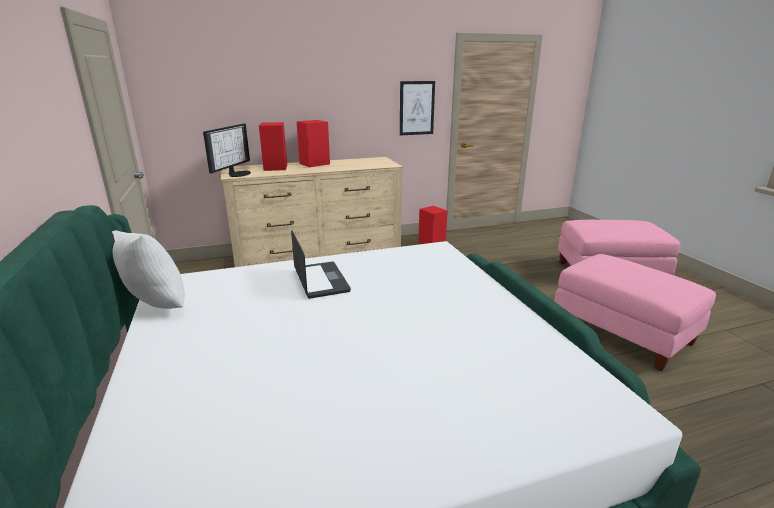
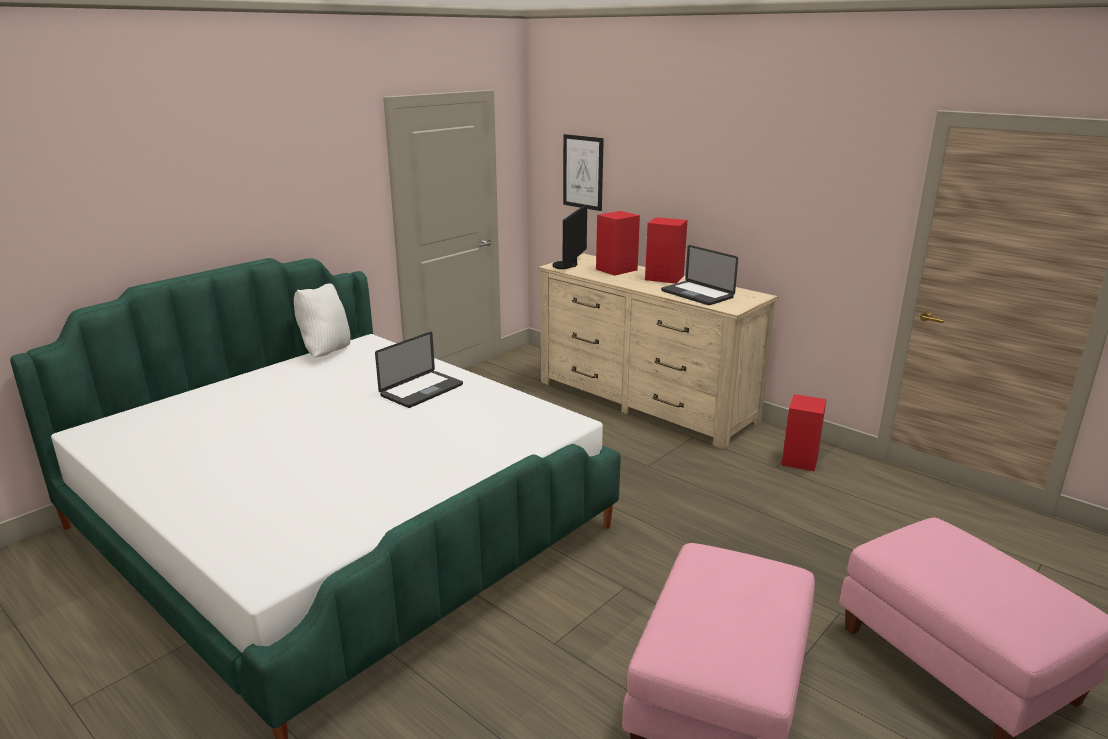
camera: 60 degrees right, 0 degrees up
(237, 173) = (567, 265): monitor -> monitor turned 120 degrees clockwise
(357, 165) = (697, 294): none -> laptop
(416, 108) = (843, 231): picture -> picture (583, 172)

